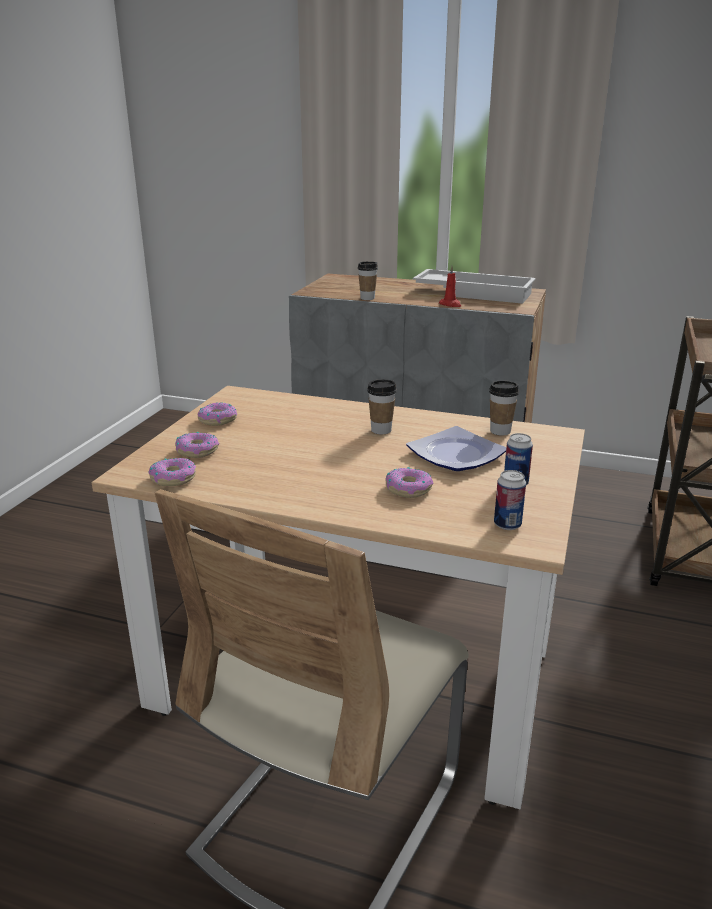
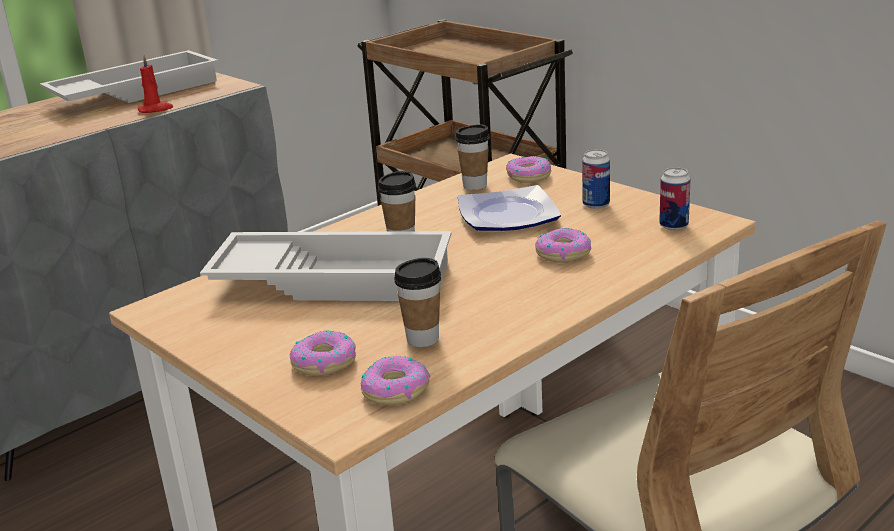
camera: 60 degrees left, 0 degrees up
(217, 420) = (234, 334): donut -> donut (528, 176)
(306, 426) = (335, 278): none -> white tray
(367, 298) = (37, 143): cup -> cup (422, 339)

